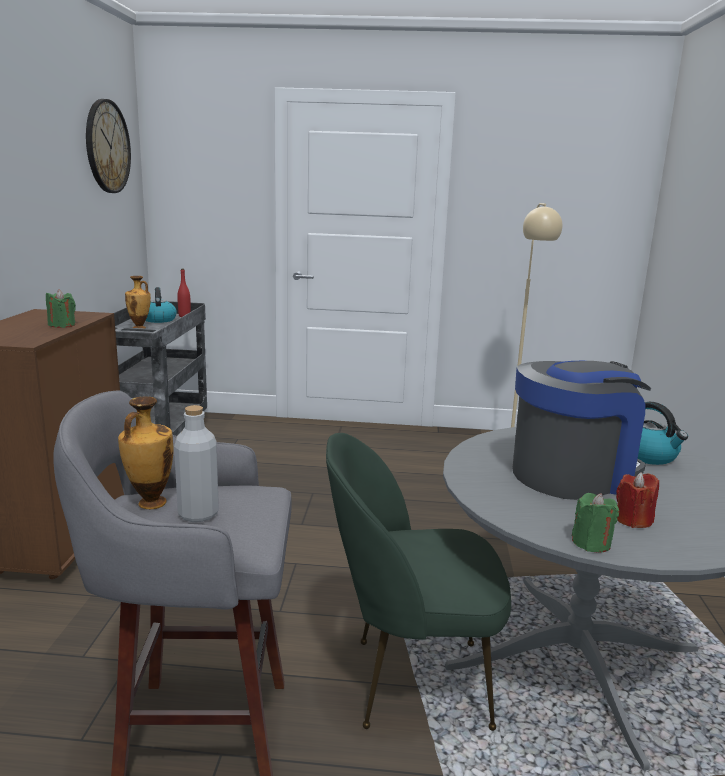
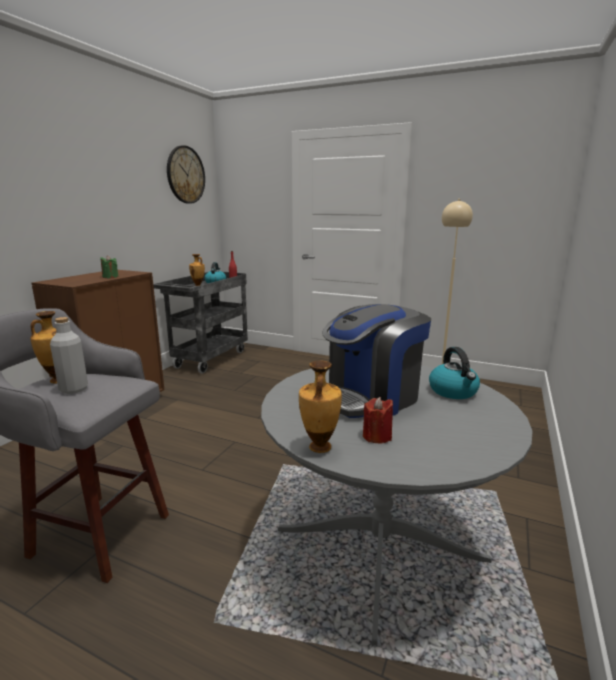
camera: 20 degrees right, 0 degrees up
(407, 682) = (245, 533): green chair -> none
(572, 474) = (370, 397): coffee machine -> coffee machine turned 150 degrees clockwise
(591, 543) = (319, 447): green candle -> vase

